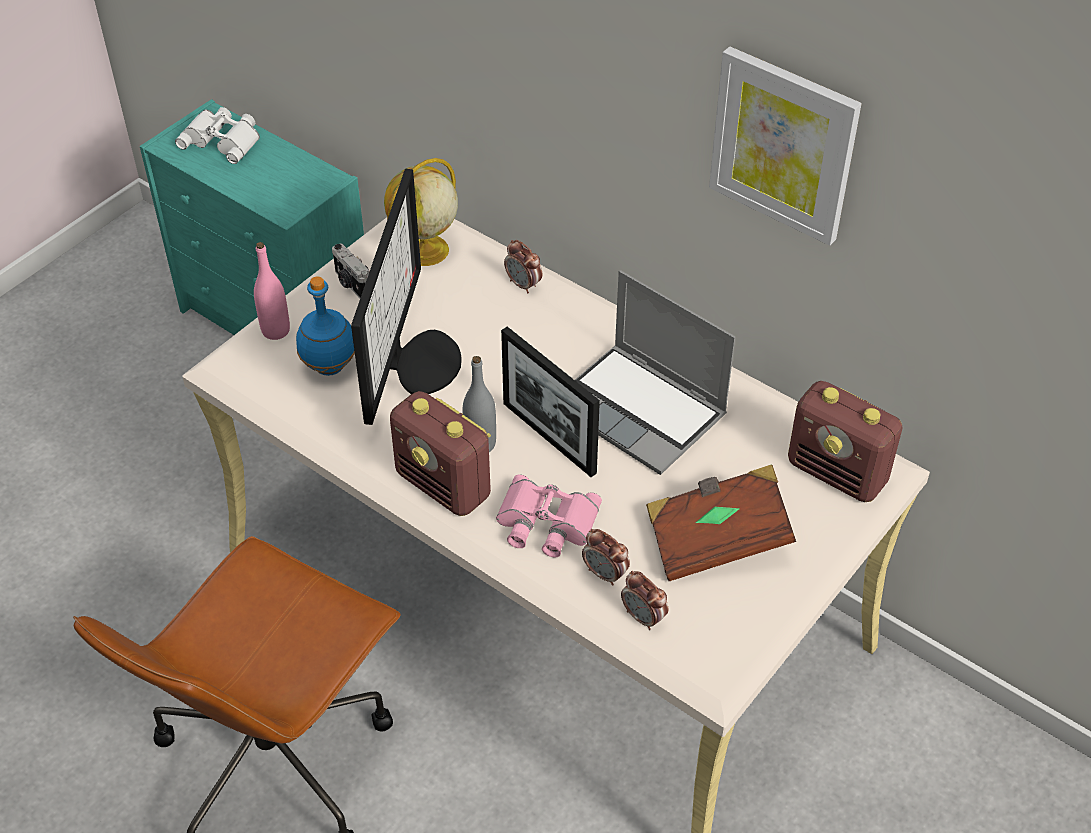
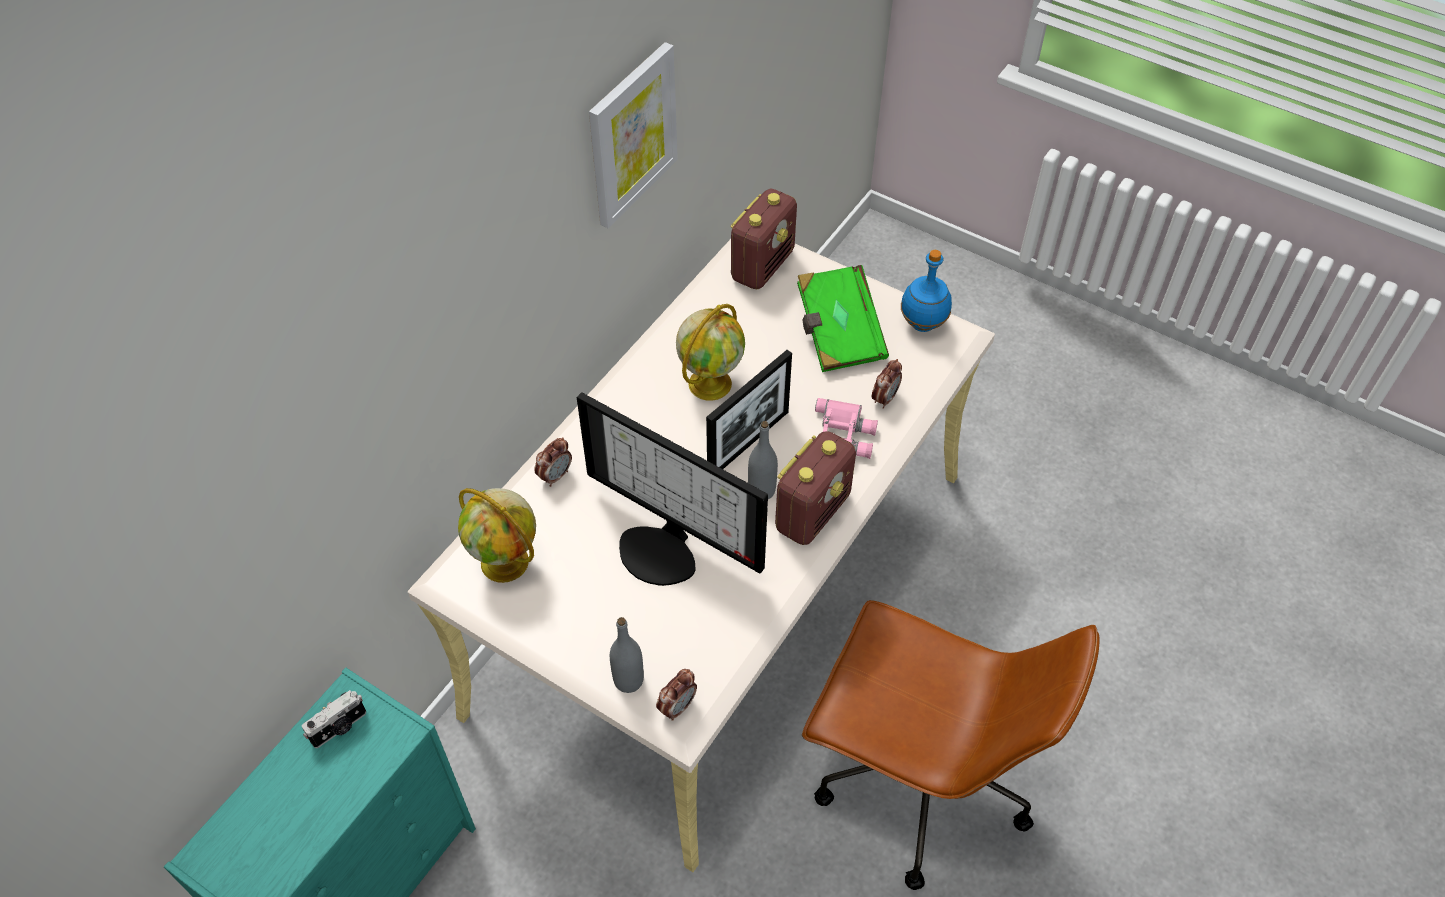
camera: 95 degrees left, 5 degrees up
(223, 139) = (255, 831): white binoculars -> none
(276, 330) = (628, 680): pink bottle -> grey bottle
(330, 366) = (676, 622): blue bottle -> blue bottle (922, 323)
(352, 285) = (557, 621): camera -> camera (339, 728)
(418, 361) = (663, 549): monitor -> monitor turned 150 degrees counterclockwise
(641, 411) = (710, 382): laptop -> globe
(643, 617) = (920, 374): alarm clock -> alarm clock (677, 706)
(717, 539) = (838, 333): brown book -> green book

